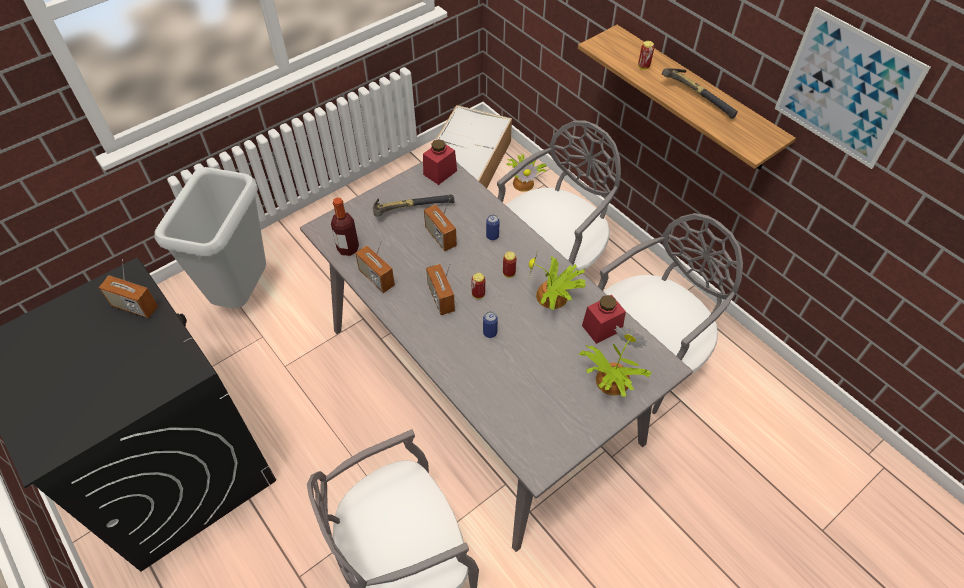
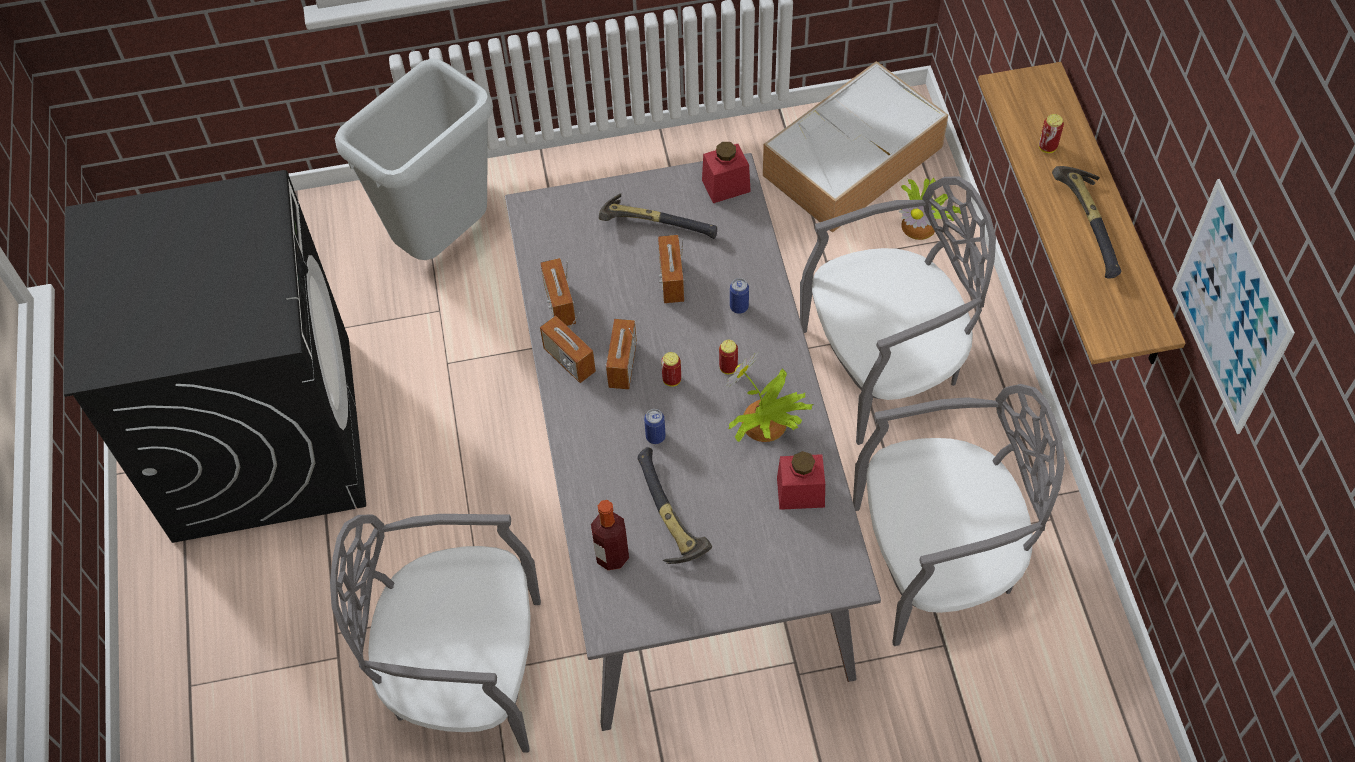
camera: 30 degrees right, 5 degrees up
(135, 306) = (255, 233): radio -> radio (569, 360)
(348, 248) = (547, 249): bottle -> bottle (612, 556)
(529, 379) = (666, 516): none -> hammer
(610, 381) = (765, 564): potted plant -> none

